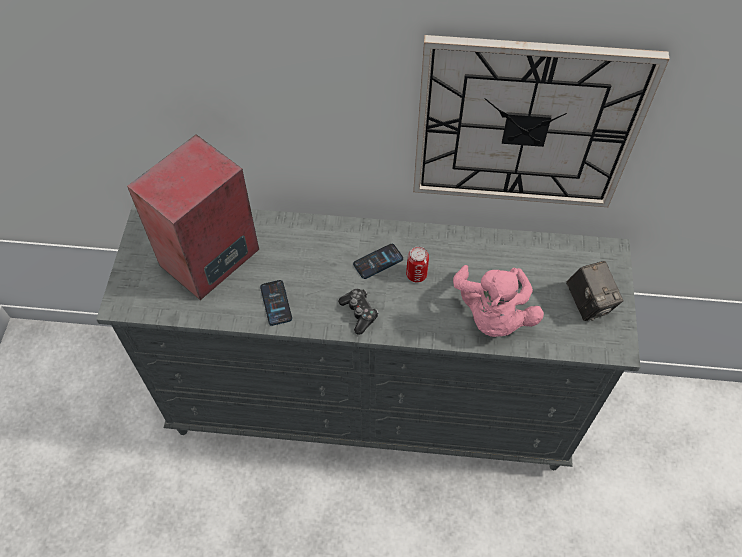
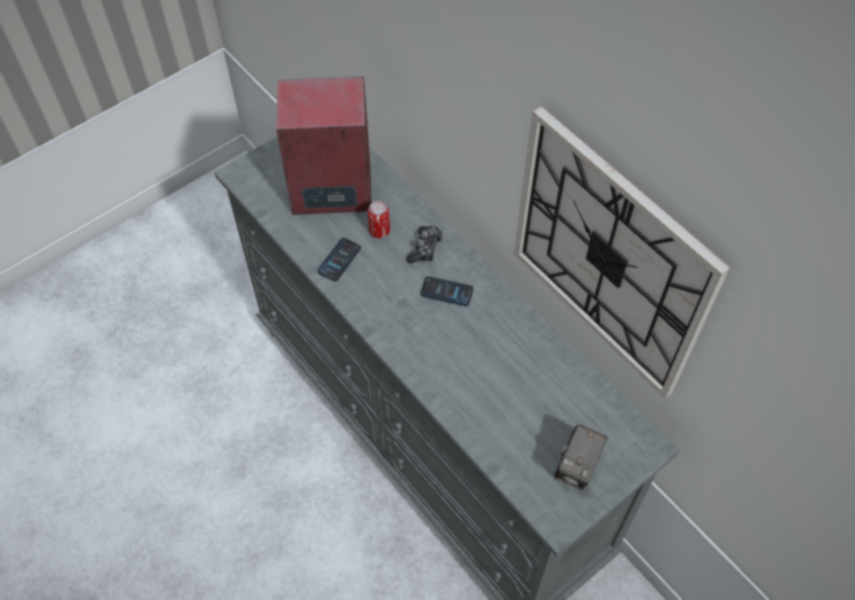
camera: 45 degrees right, 0 degrees up
(359, 313) = (388, 317): game controller -> game controller (425, 248)
(416, 274) = (464, 326): can -> can (379, 231)
(492, 315) = (486, 407): pink plush toy -> none

